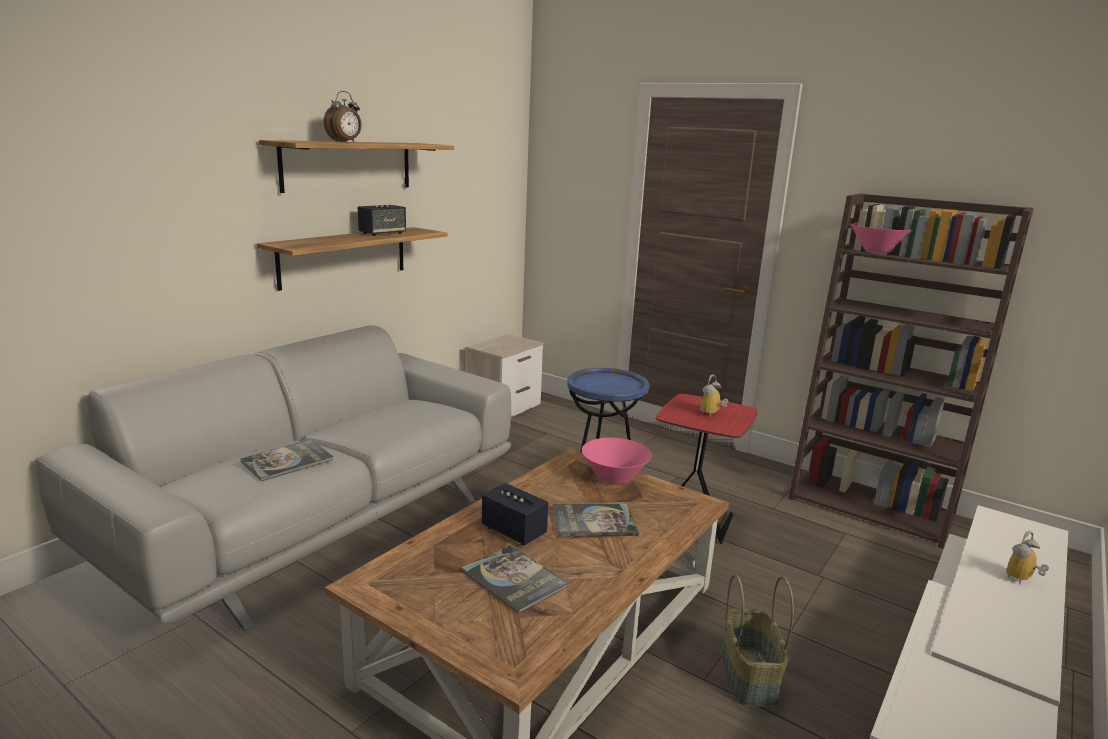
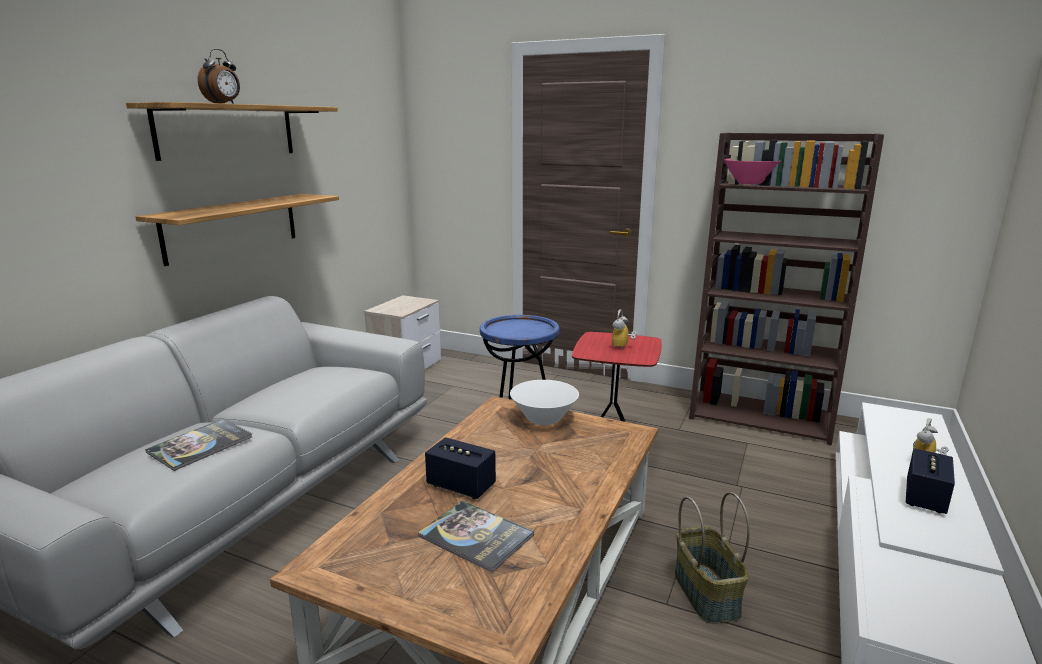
camera: 10 degrees left, 0 degrees up
(382, 233) = (271, 200): speaker -> speaker (925, 498)
(594, 521) = (538, 464): book -> none
(614, 478) = (544, 419): pink bowl -> white bowl

